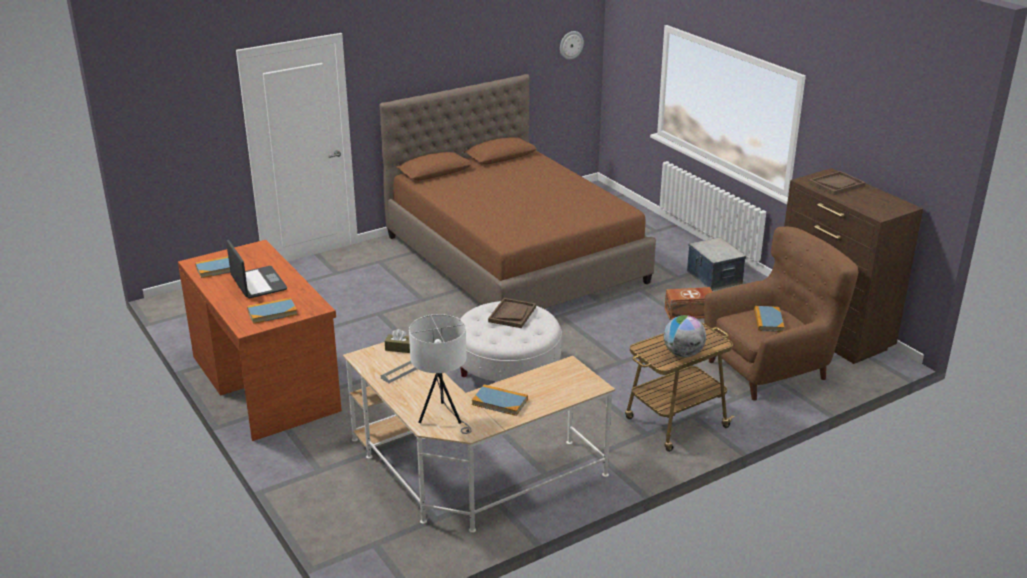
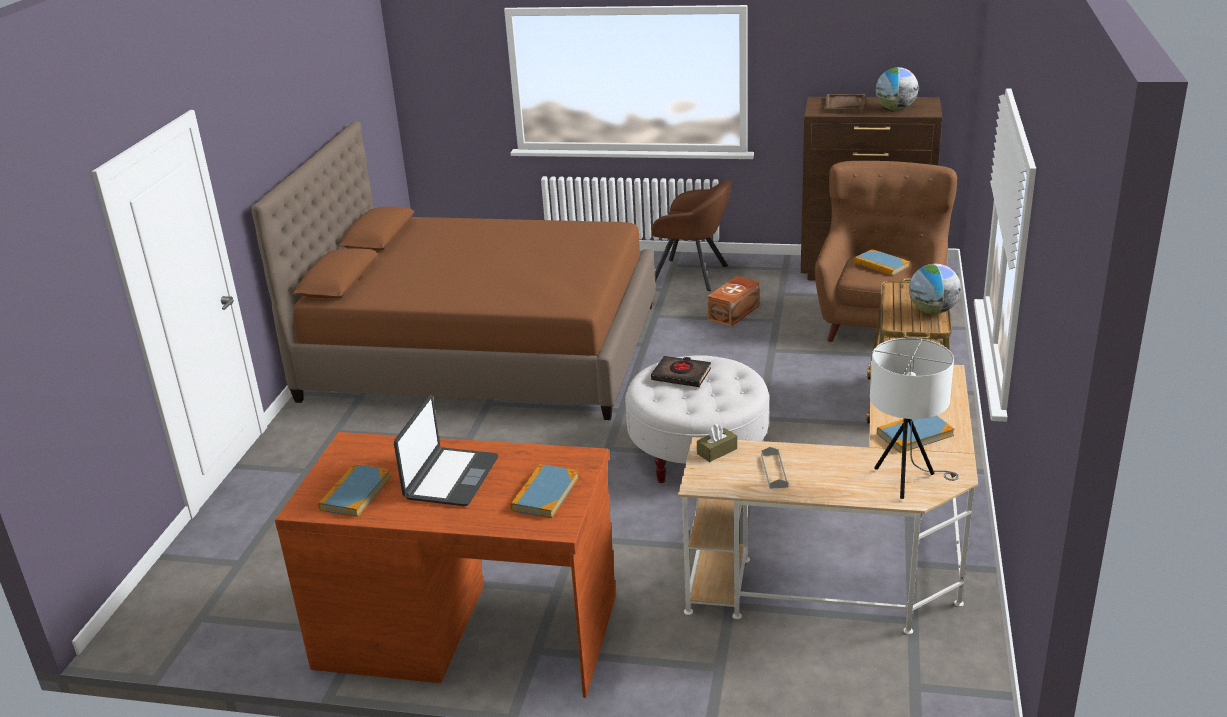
camera: 45 degrees left, 0 degrees up
(258, 283) = (450, 478): laptop -> laptop turned 90 degrees clockwise
(512, 314) = (681, 375): brown tray -> black book
(571, 45) = (371, 72): wall clock -> none
(714, 277) = (693, 275): storage box -> brown armchair
(864, 202) = (895, 109): none -> globe

